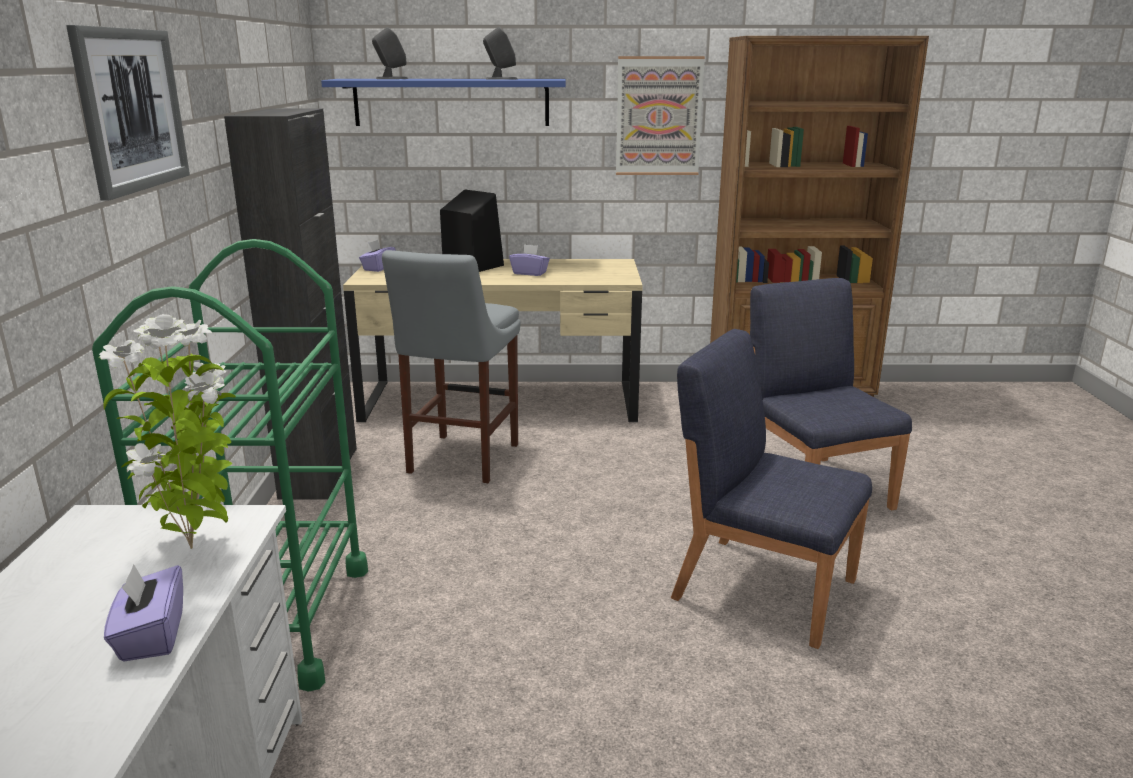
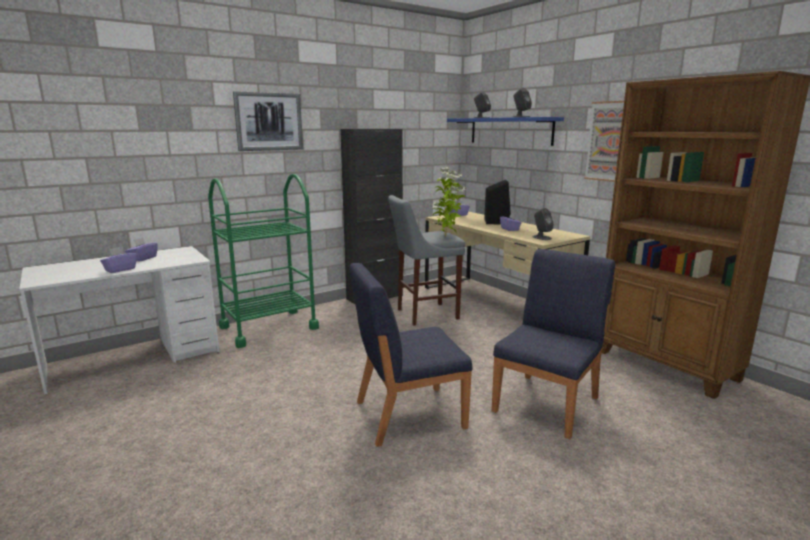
camera: 55 degrees right, 5 degrees down
(81, 588) = (143, 258): none -> purple tissue box
(195, 546) = (174, 260): potted plant -> potted plant (446, 237)
(604, 275) = (541, 237): none -> grey speaker
(762, 587) = (408, 414): blue chair -> blue chair turned 105 degrees counterclockwise

